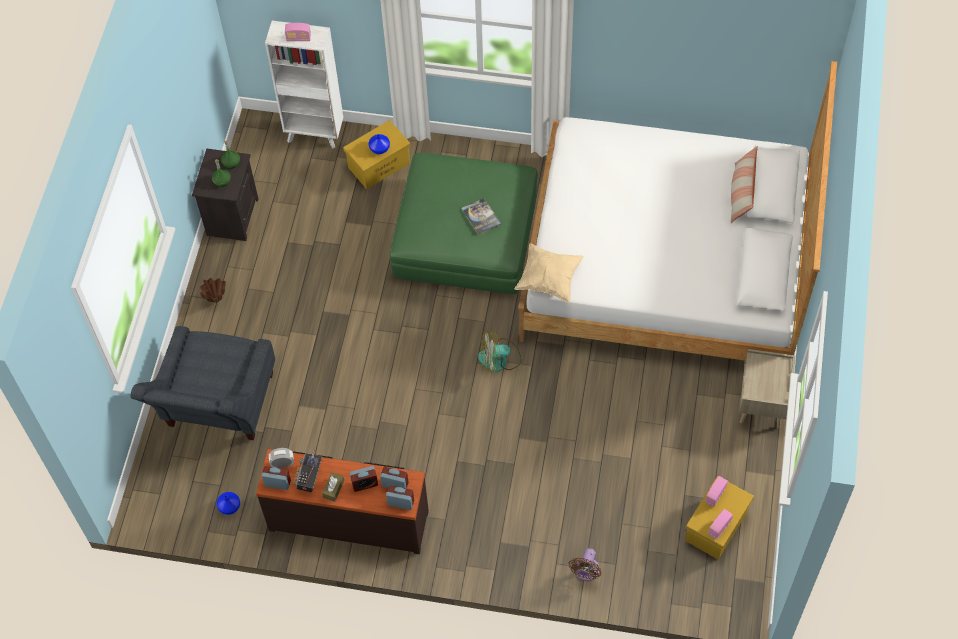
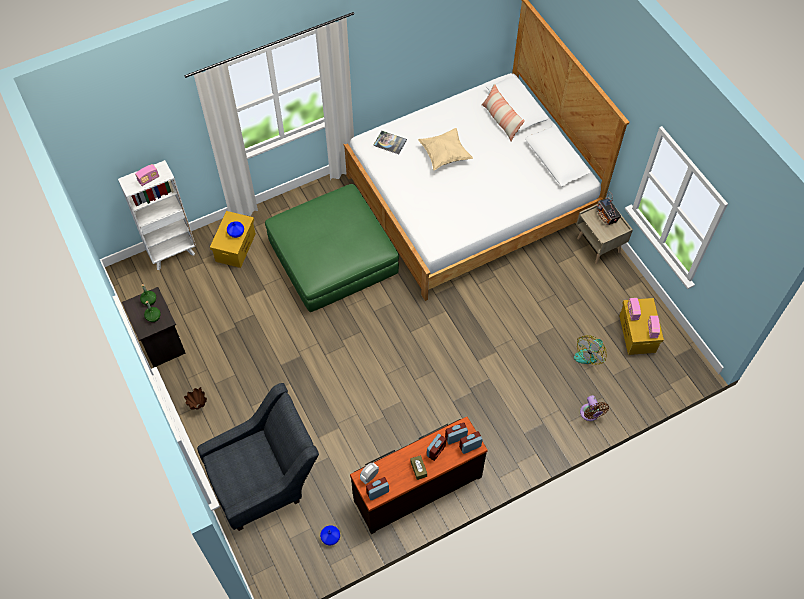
camera: 40 degrees left, 0 degrees up
(217, 411) = (265, 480): grey armchair -> grey armchair turned 90 degrees counterclockwise
(309, 478) = (396, 473): radio -> radio (606, 216)
(481, 216) = (347, 233): book -> book (390, 143)
(499, 359) = (423, 320): fan -> fan (589, 353)
(549, 279) = (434, 243): beige pillow -> beige pillow (444, 155)

